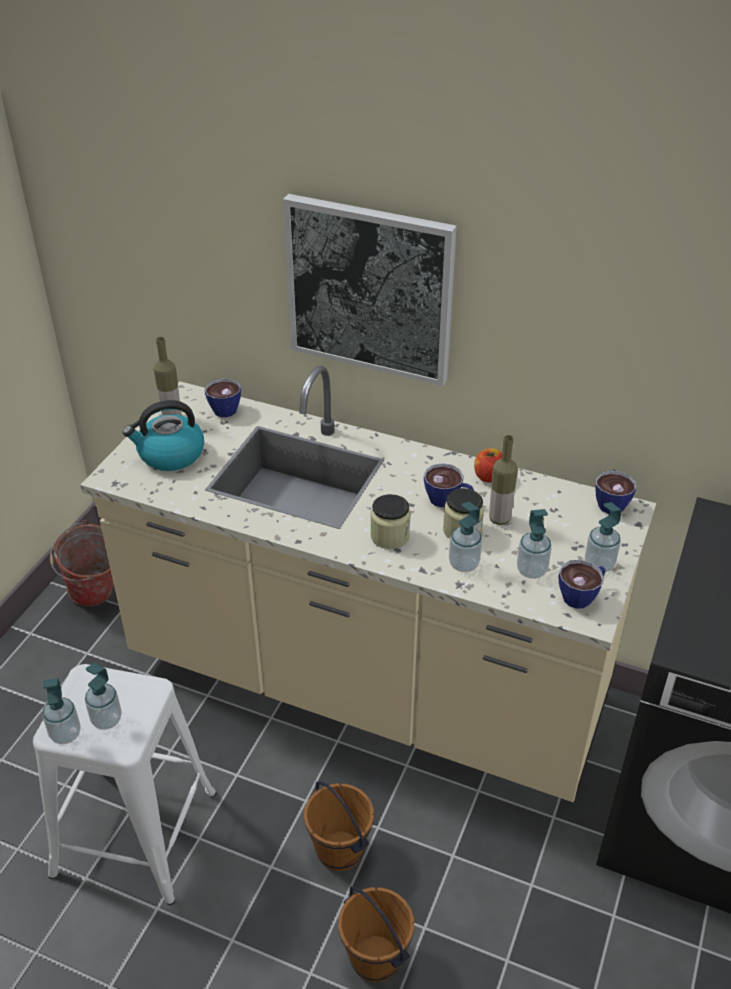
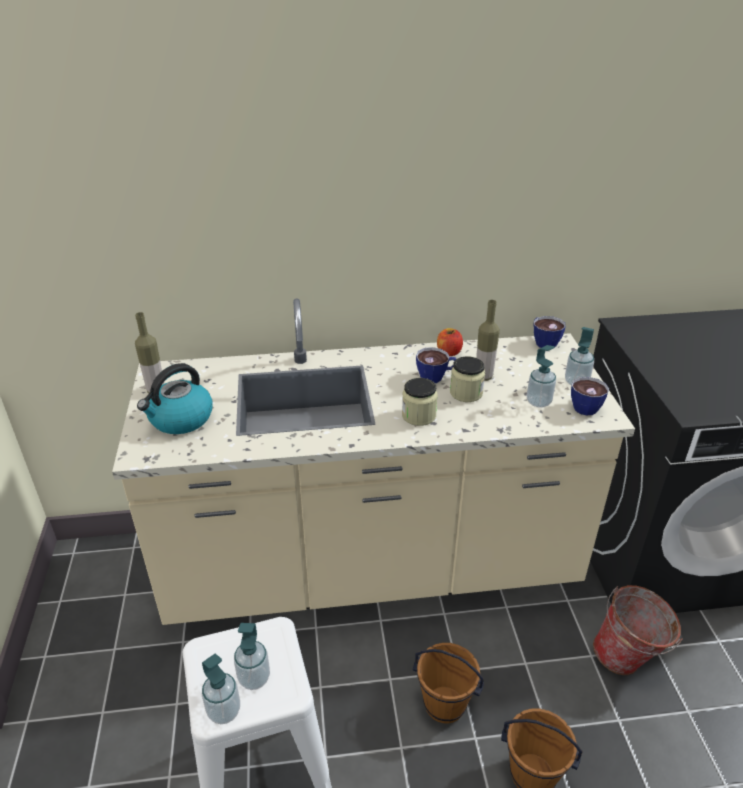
camera: 30 degrees left, 5 degrees down
(96, 598) = (93, 599): bucket -> bucket (628, 660)
(223, 407) = (197, 370): cup -> none
(370, 289) = (323, 220): picture -> none
(463, 564) = (490, 415): soap dispenser -> none

